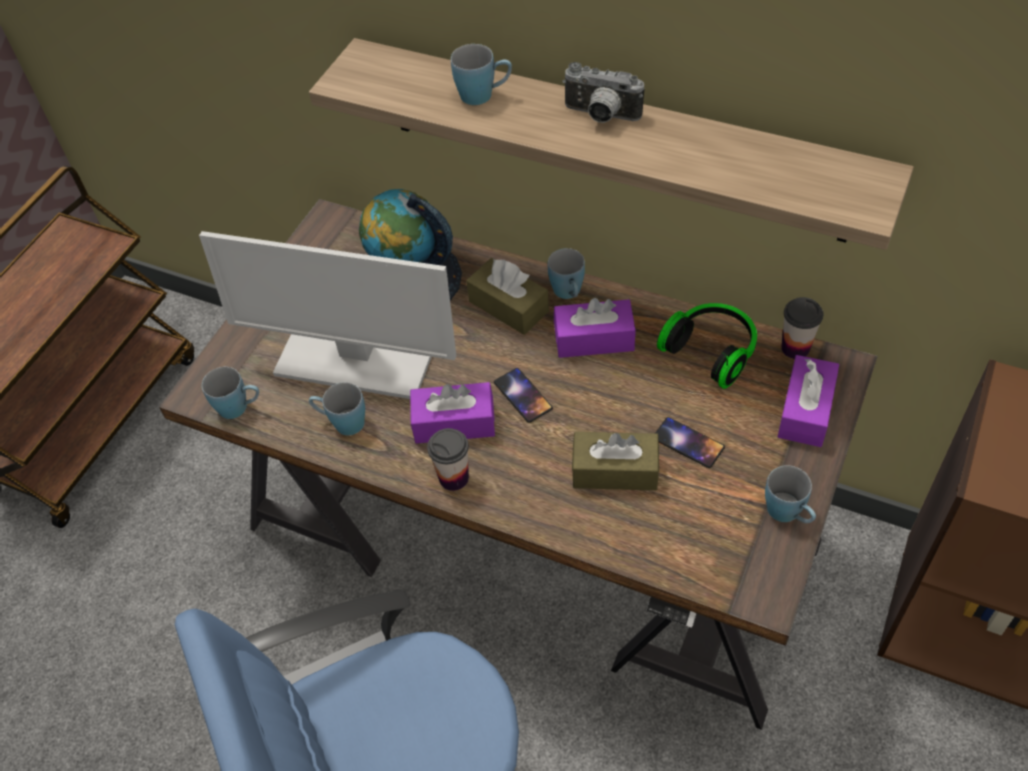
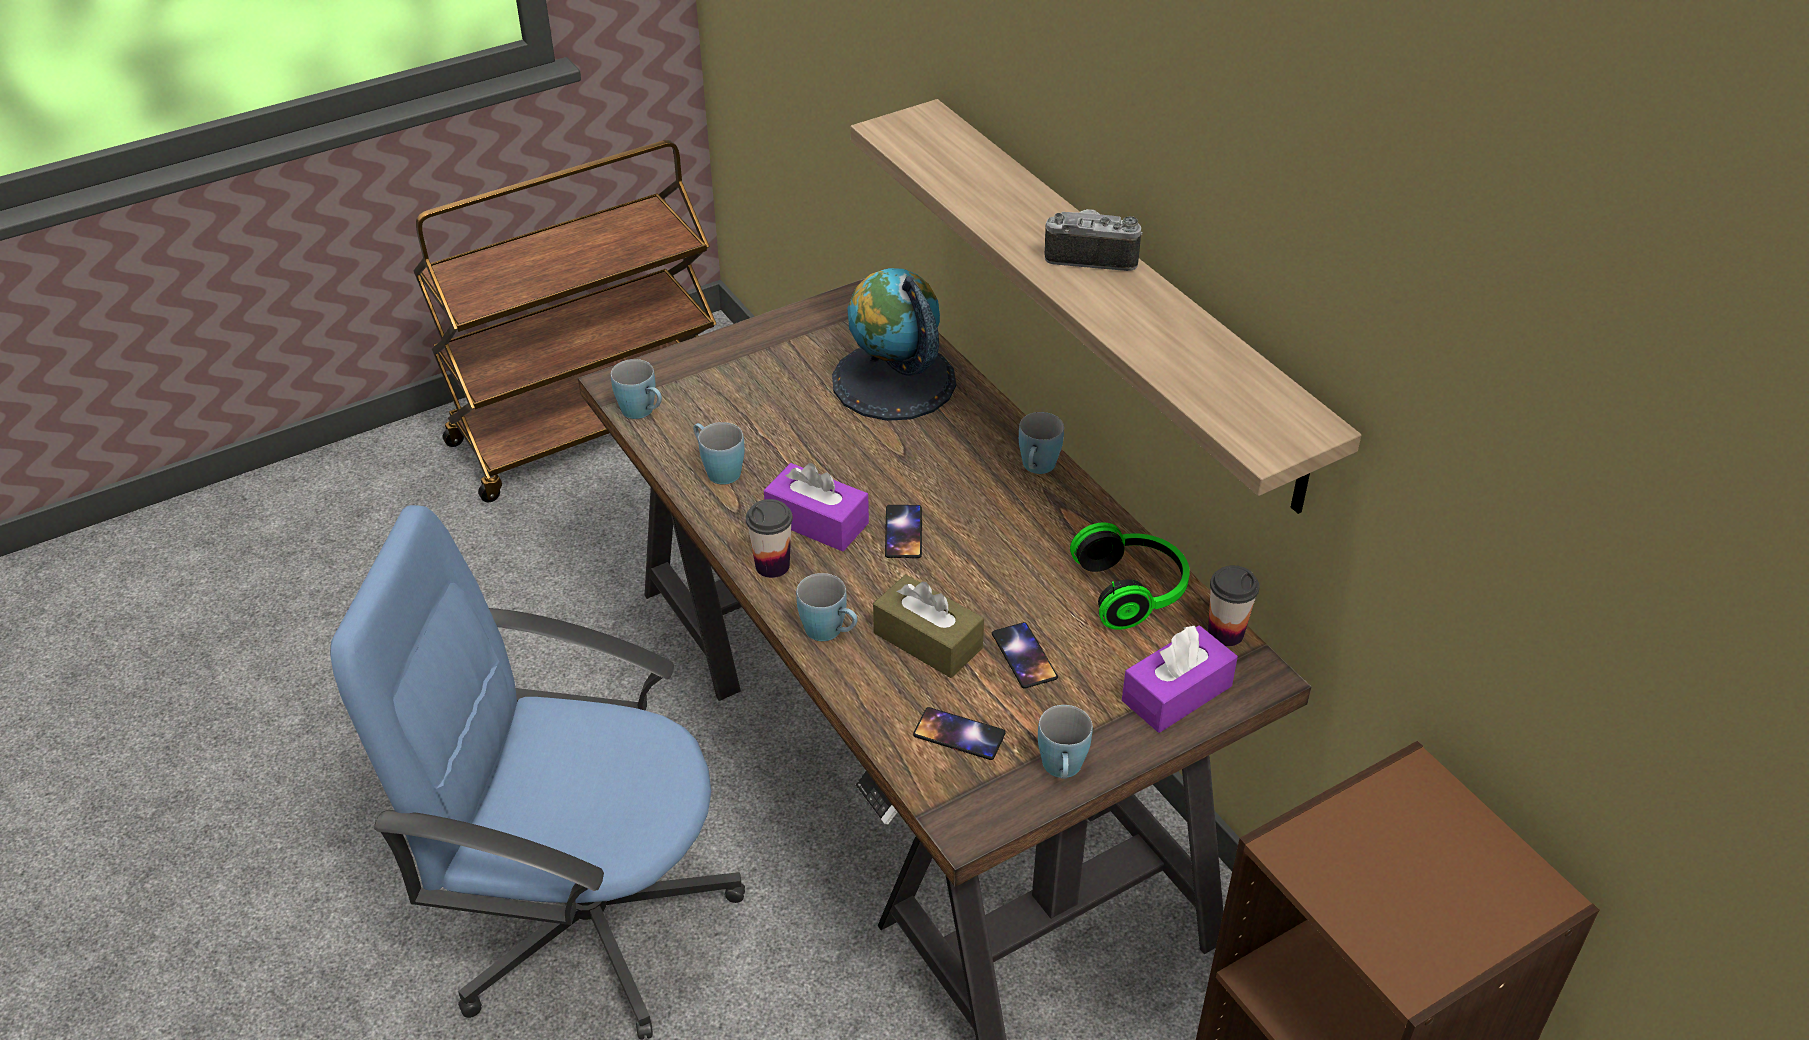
camera: 30 degrees right, 10 degrees down
(354, 360) = (777, 424): monitor -> none
(484, 95) = (1002, 193): blue mug -> blue mug (830, 632)
(508, 306) = (966, 450): brown tissue box -> none
(594, 339) = (1021, 520): purple tissue box -> none
(600, 116) = (1091, 256): camera -> camera turned 135 degrees clockwise
(700, 530) = (959, 734): none -> phone

